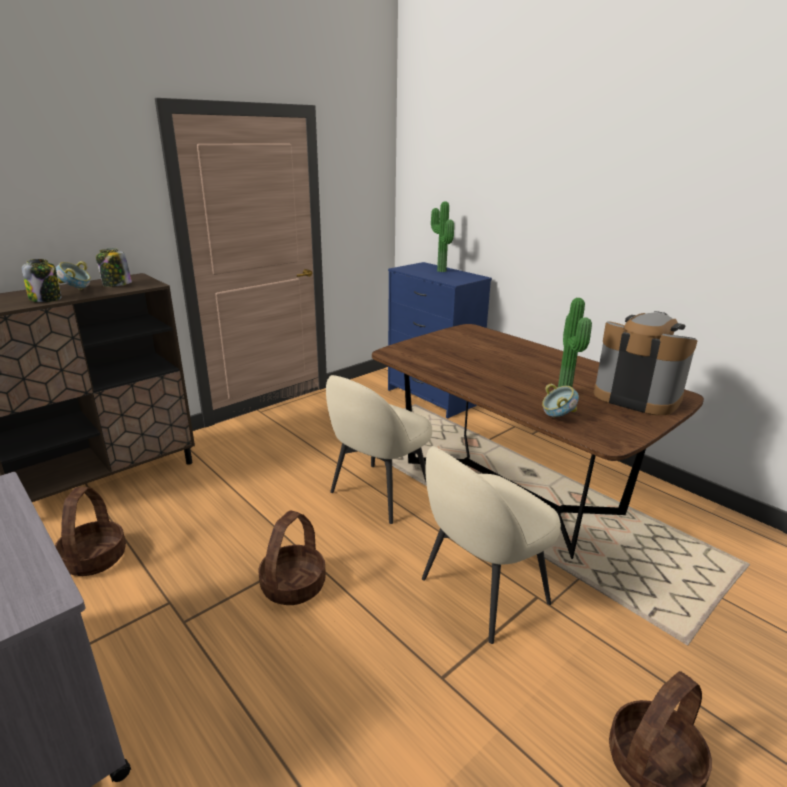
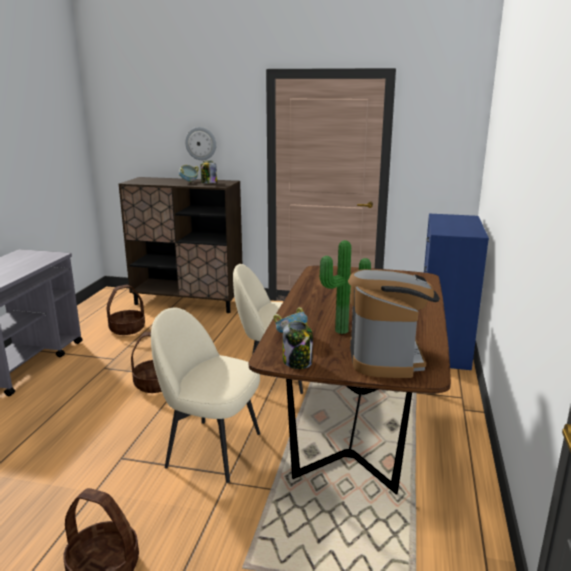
camera: 55 degrees right, 5 degrees down
(46, 299) = (167, 183): jar -> jar (298, 362)
(61, 223) = (201, 143): none -> wall clock
(440, 271) = (462, 223): potted plant -> none

